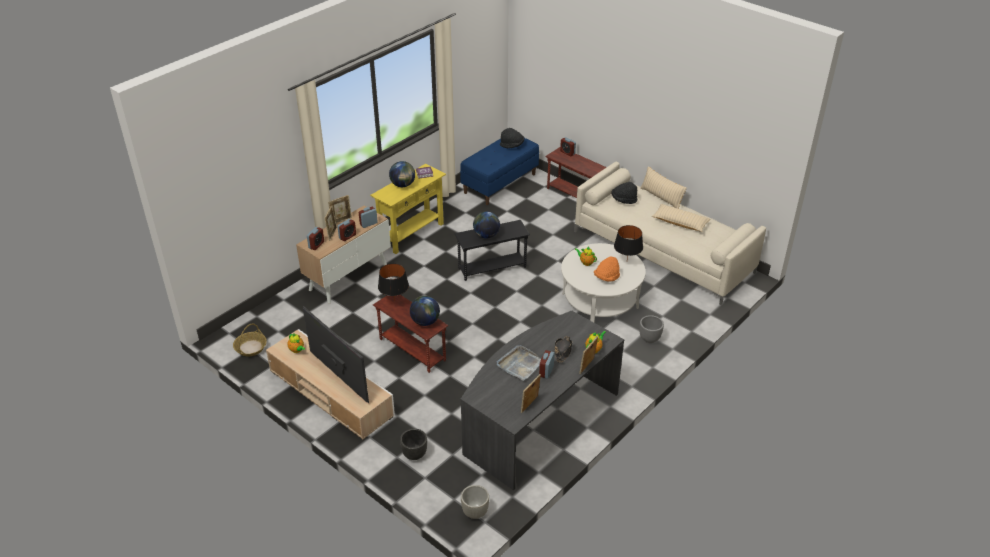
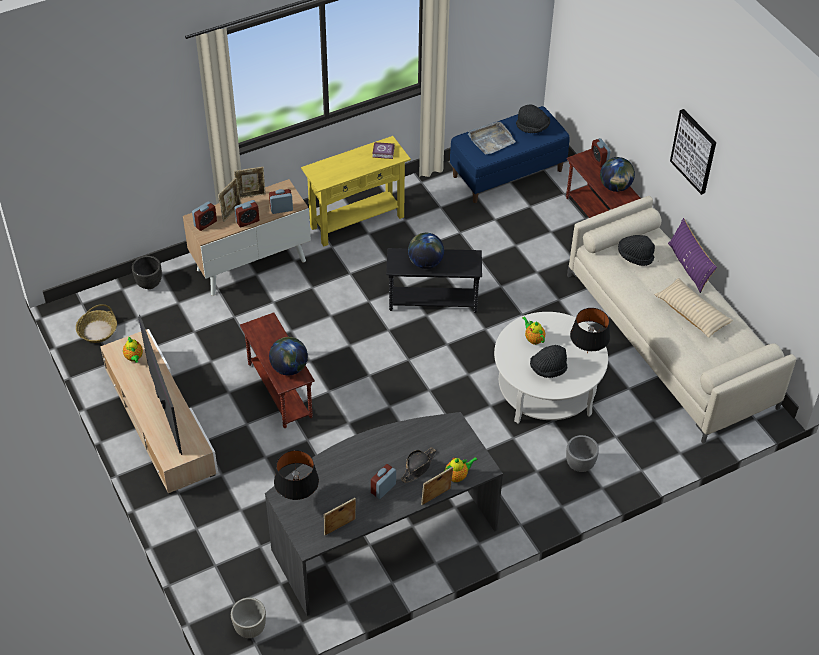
camera: 20 degrees right, 10 degrees up
(394, 301) = (267, 328): black table lamp -> black table lamp (297, 498)
(403, 185) = (348, 162): globe -> globe (615, 187)
(414, 455) = (217, 532): black planter -> black planter (149, 284)
(519, 364) = (356, 469): grey tray -> grey tray (491, 140)
(606, 277) = (548, 369): orange hat -> black hat
(651, 111) = (694, 151): none -> picture
(661, 197) = (688, 266): beige pillow -> purple pillow

